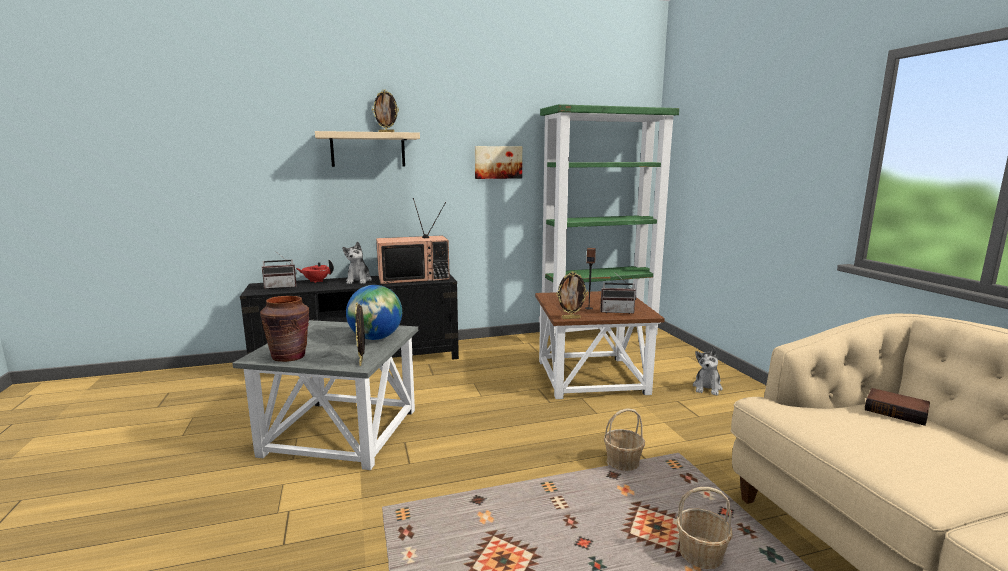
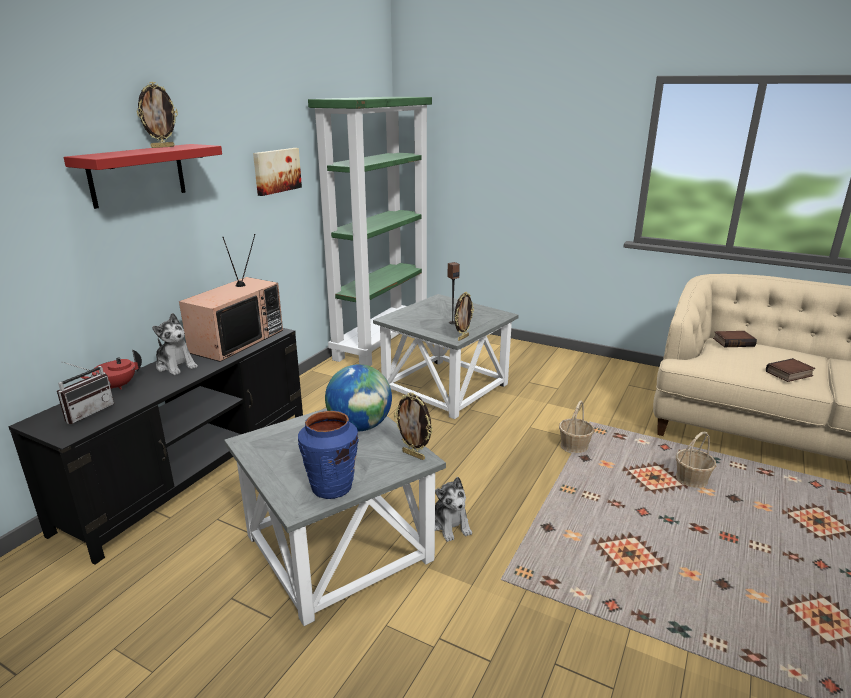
camera: 45 degrees left, 10 degrees up
(289, 357) = (332, 487): brown vase -> blue vase
(368, 150) = (137, 175): beige shelf -> red shelf
(592, 376) = (445, 386): brown side table -> grey side table
(617, 311) = (478, 319): radio -> none
(707, 388) = (528, 363): plush toy -> plush toy (450, 525)
(906, 467) = (789, 374): none -> book

